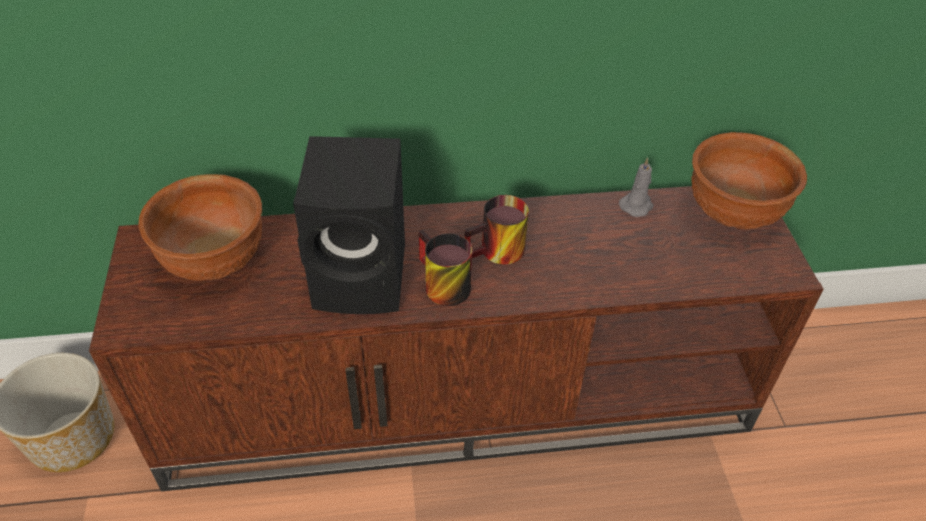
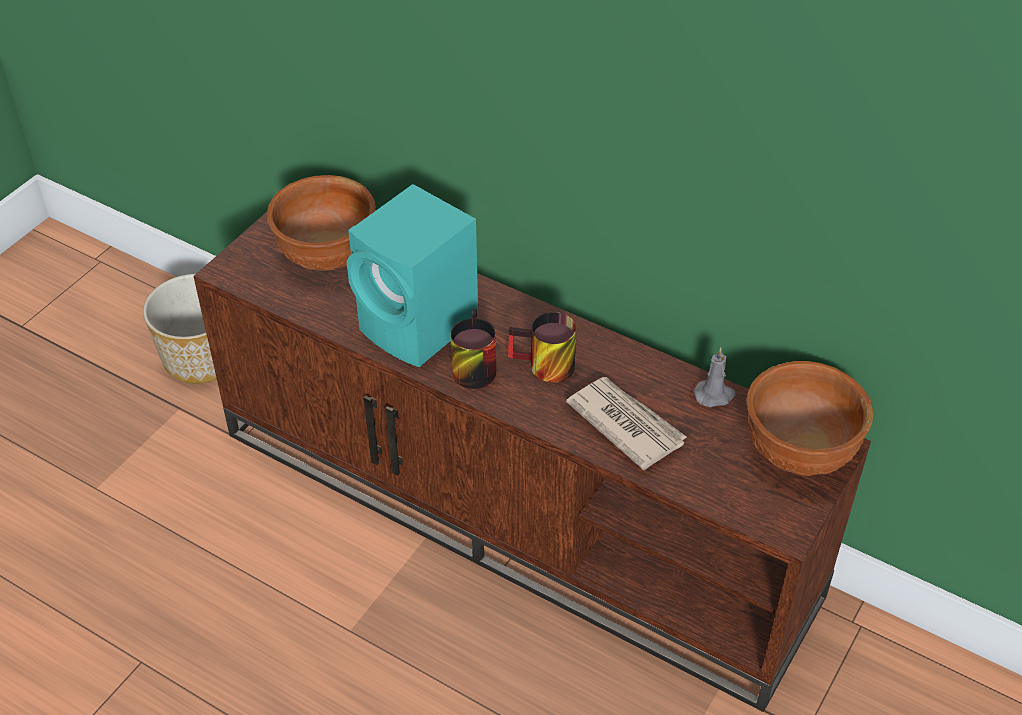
camera: 40 degrees right, 0 degrees up
(364, 277) = (421, 327): black speaker -> turquoise speaker
(603, 261) = (625, 423): none -> newspaper

